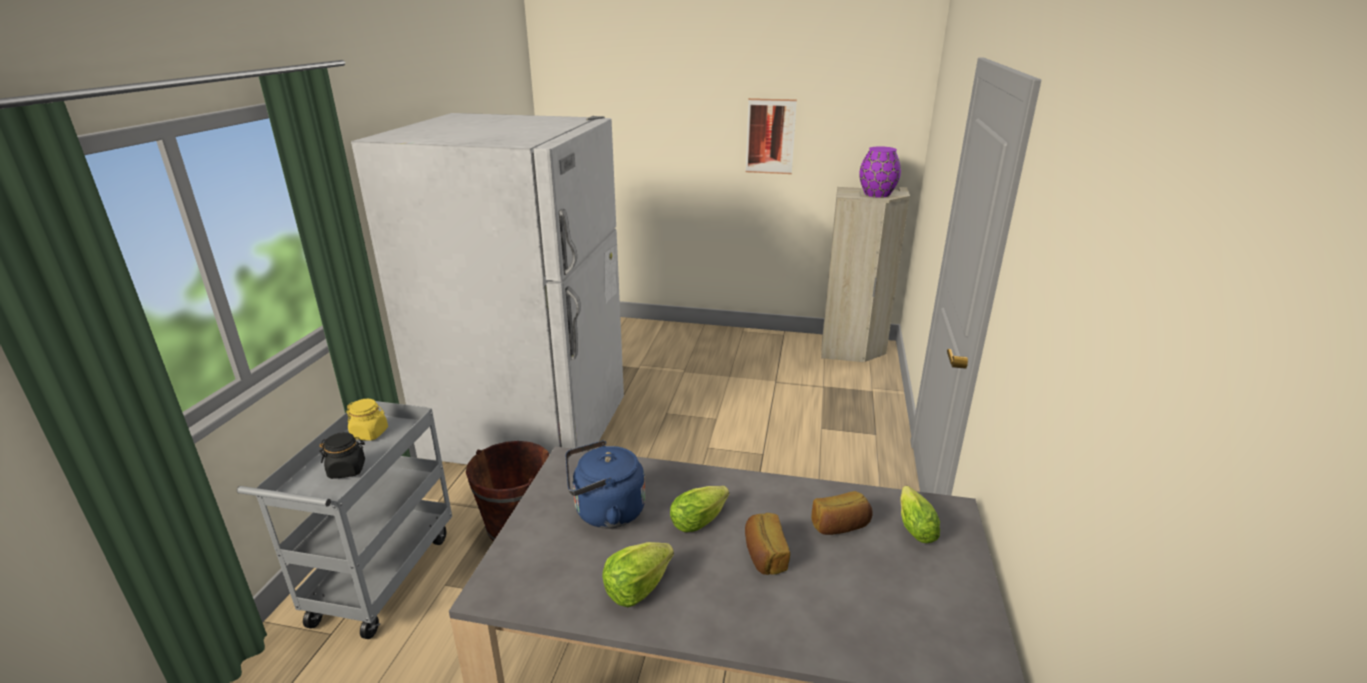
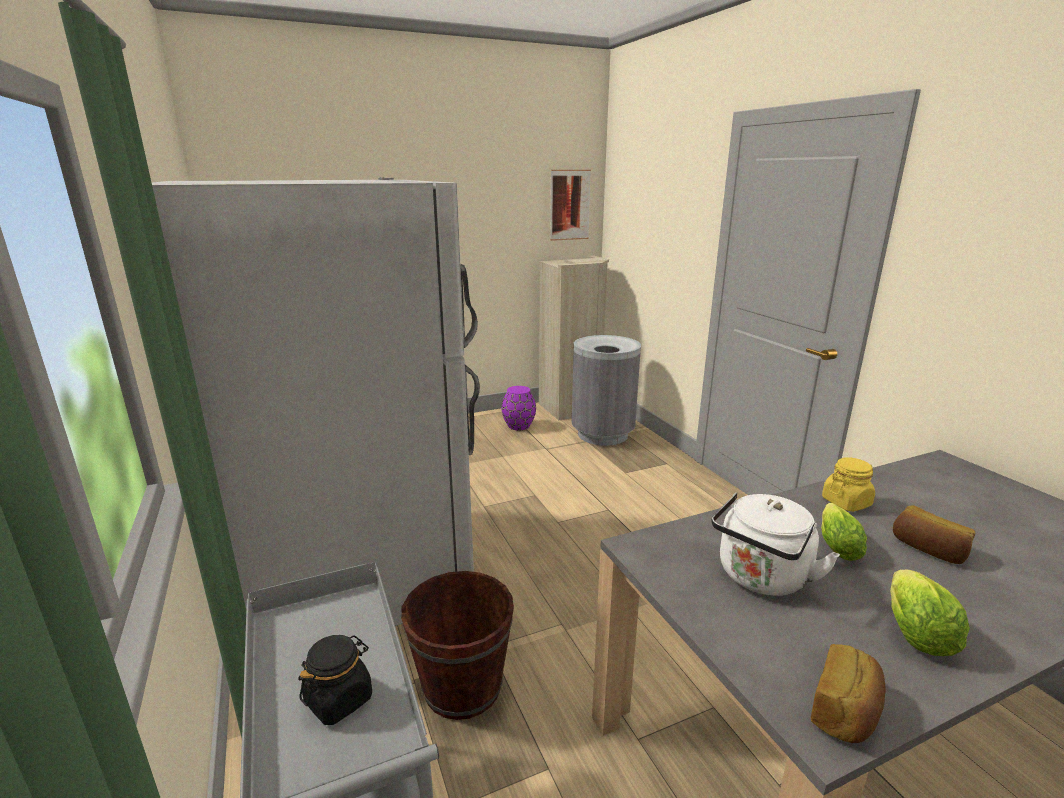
camera: 35 degrees left, 5 degrees down
(370, 433) = (302, 635): yellow jar -> yellow jar (846, 502)
(605, 512) = (761, 578): blue kettle -> white kettle
(770, 136) = (475, 218): picture -> picture (569, 205)
(840, 526) = (921, 502): bread -> bread (845, 711)
(847, 385) = (603, 434): none -> grey trash can
(877, 194) = (585, 260): purple vase -> purple vase (519, 426)
(914, 525) = (950, 481): lettuce -> none

